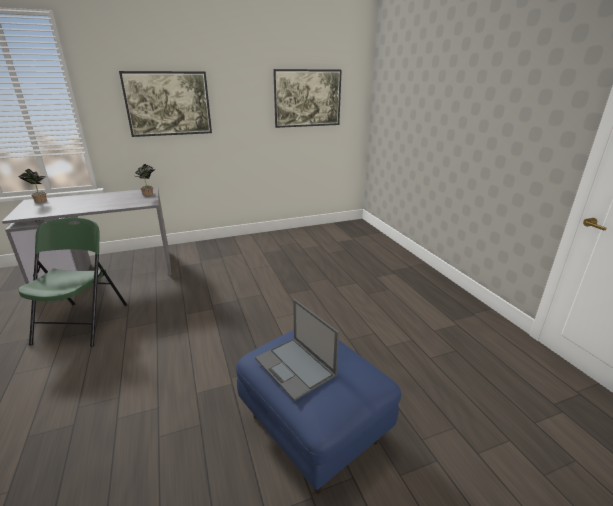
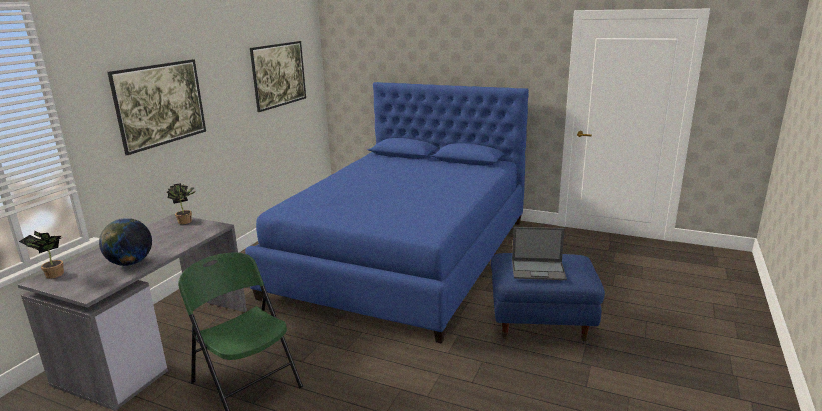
camera: 45 degrees left, 5 degrees down
(69, 207) = (130, 263): none -> globe
(324, 288) = (405, 256): none -> blue bed

